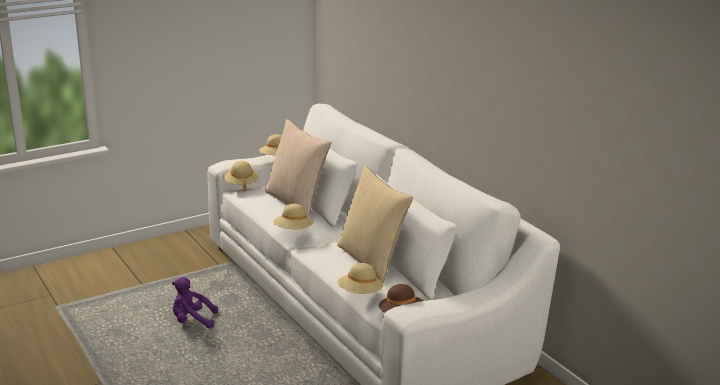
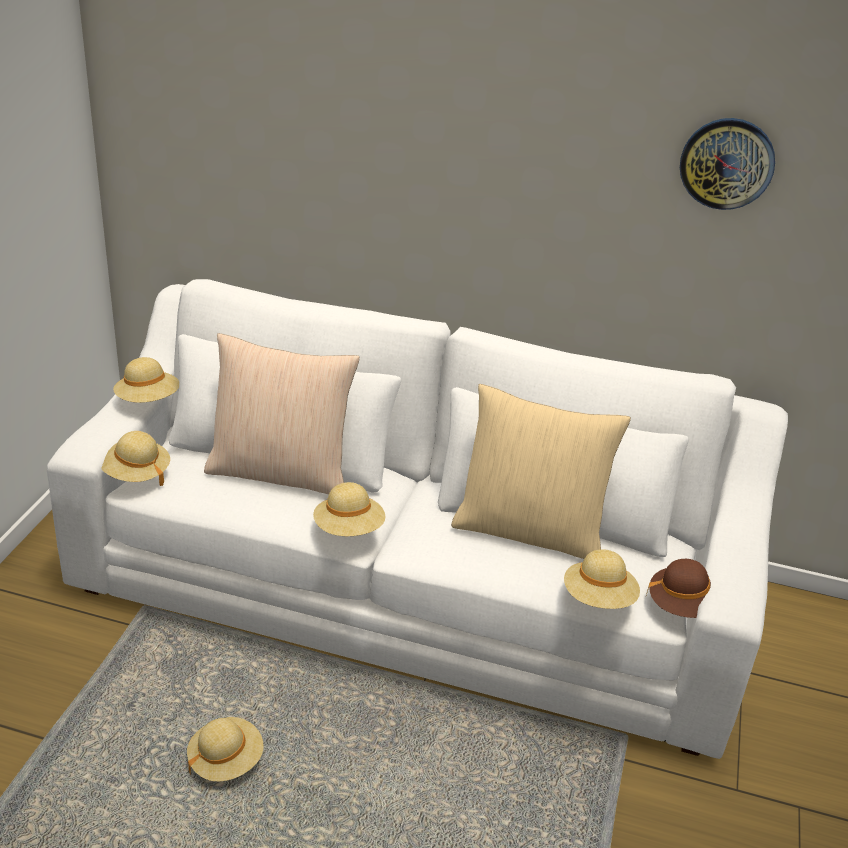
camera: 45 degrees left, 10 degrees up
(192, 321) = (226, 760): purple plush toy -> beige hat
(531, 68) = (727, 163): none -> wall clock

